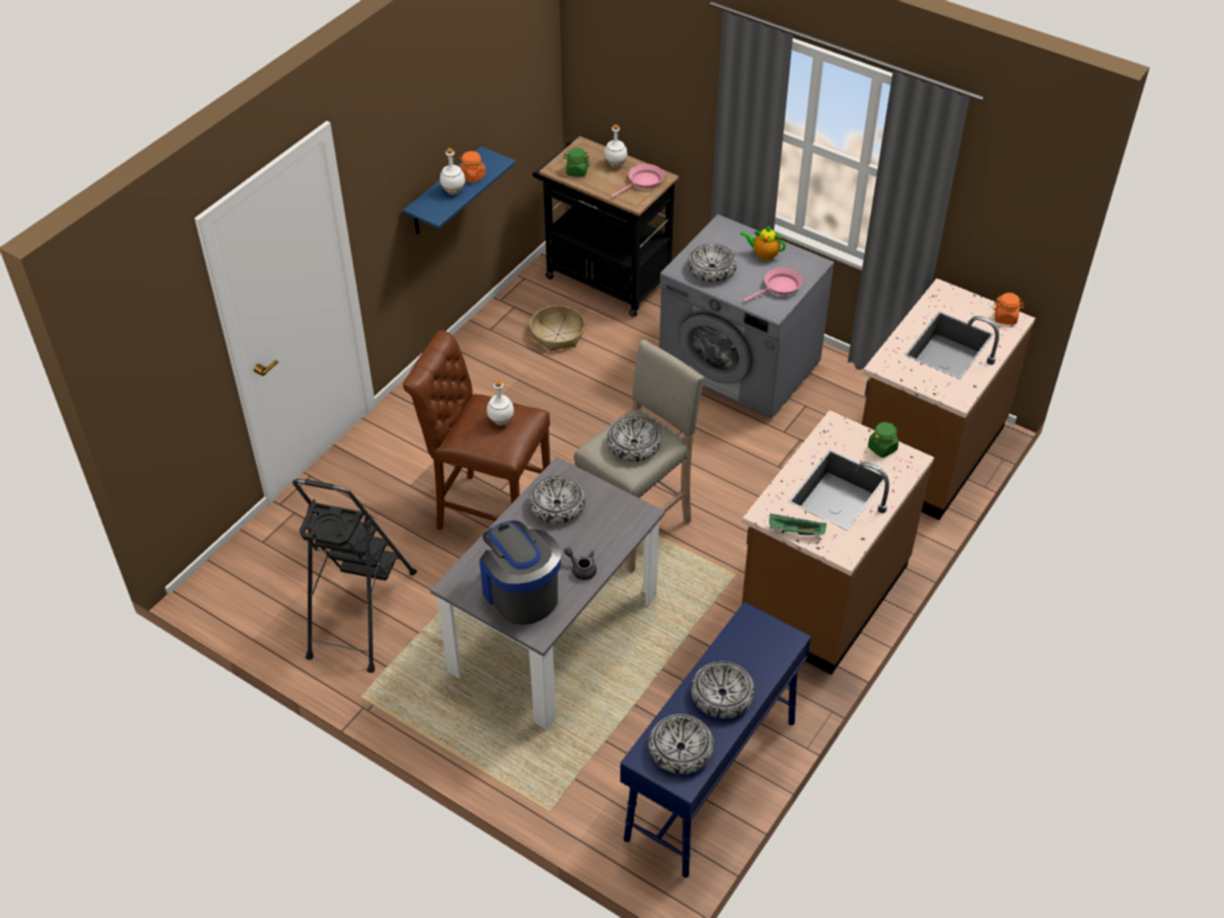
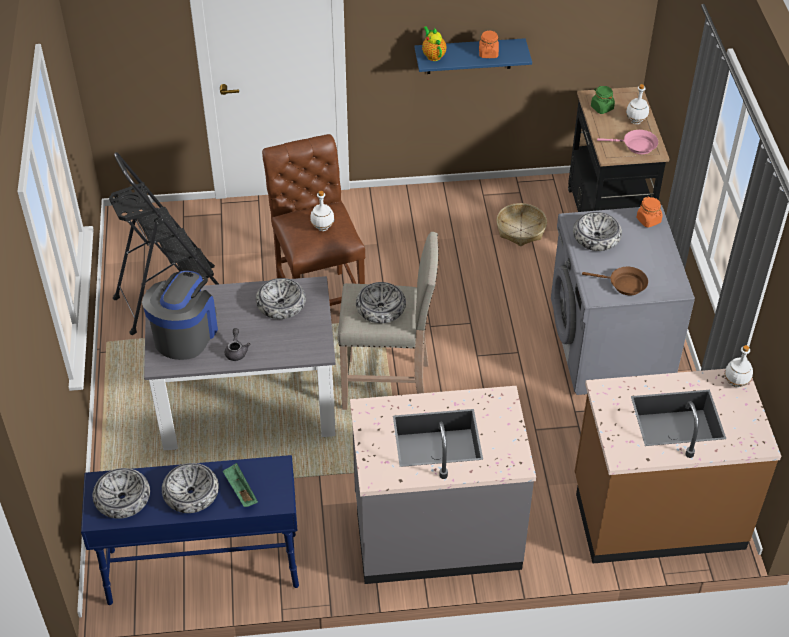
camera: 50 degrees right, 0 degrees up
(453, 191) = (462, 54): white bottle -> white bottle (736, 383)
(763, 255) = (649, 255): teapot -> teapot (433, 55)
(779, 287) = (624, 284): pink frying pan -> brown frying pan
(795, 531) = (366, 436): green tray -> green tray (240, 490)
(822, 594) = (436, 532): brown counter -> grey counter
(882, 448) = (510, 439): green jar -> none
(1005, 318) = (755, 436): orange jar -> orange jar (648, 220)

